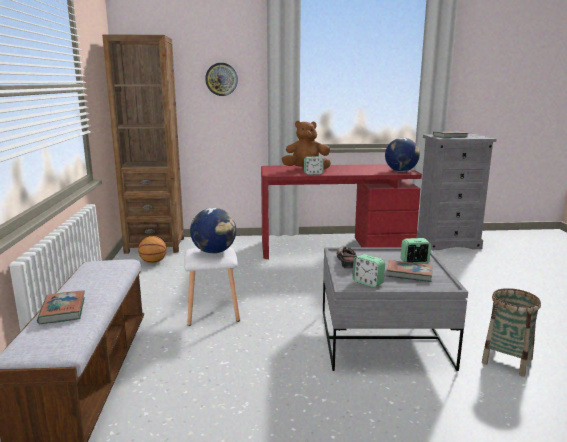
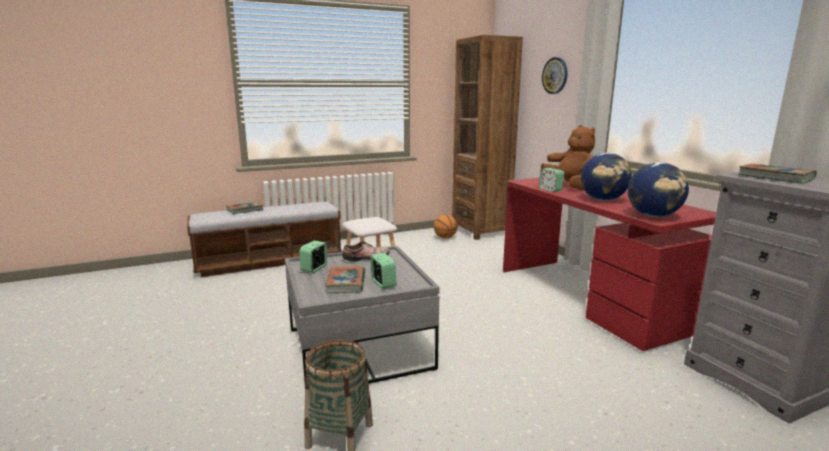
camera: 70 degrees right, 0 degrees up
(214, 252) = (369, 221): globe -> globe (603, 199)

